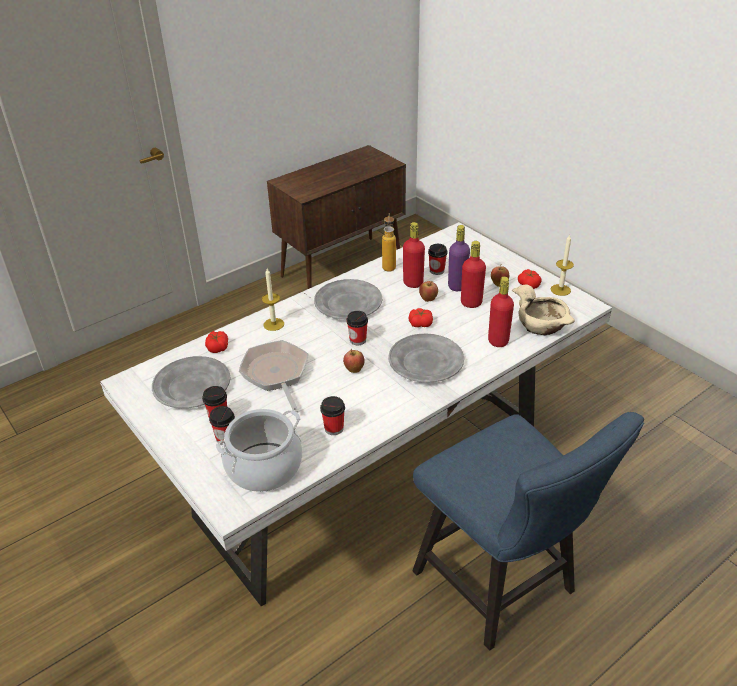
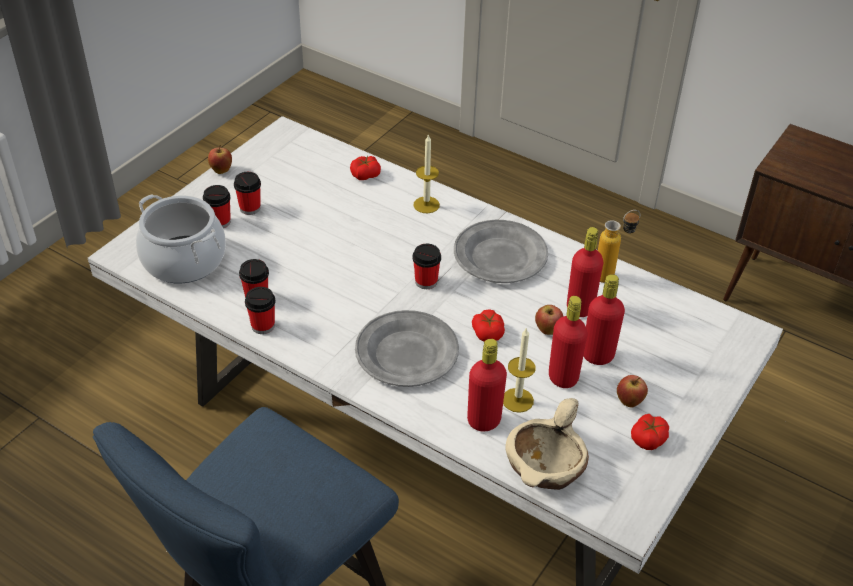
camera: 70 degrees right, 5 degrees up
(191, 386) = (294, 175): grey plate -> none
(276, 374) = (334, 231): frying pan -> none
(354, 370) = (366, 291): apple -> apple (221, 171)
(437, 270) = (626, 327): cup -> cup (263, 326)
(457, 286) = (598, 355): purple bottle -> red bottle
(560, 290) = (656, 481): candle -> candle (517, 400)

